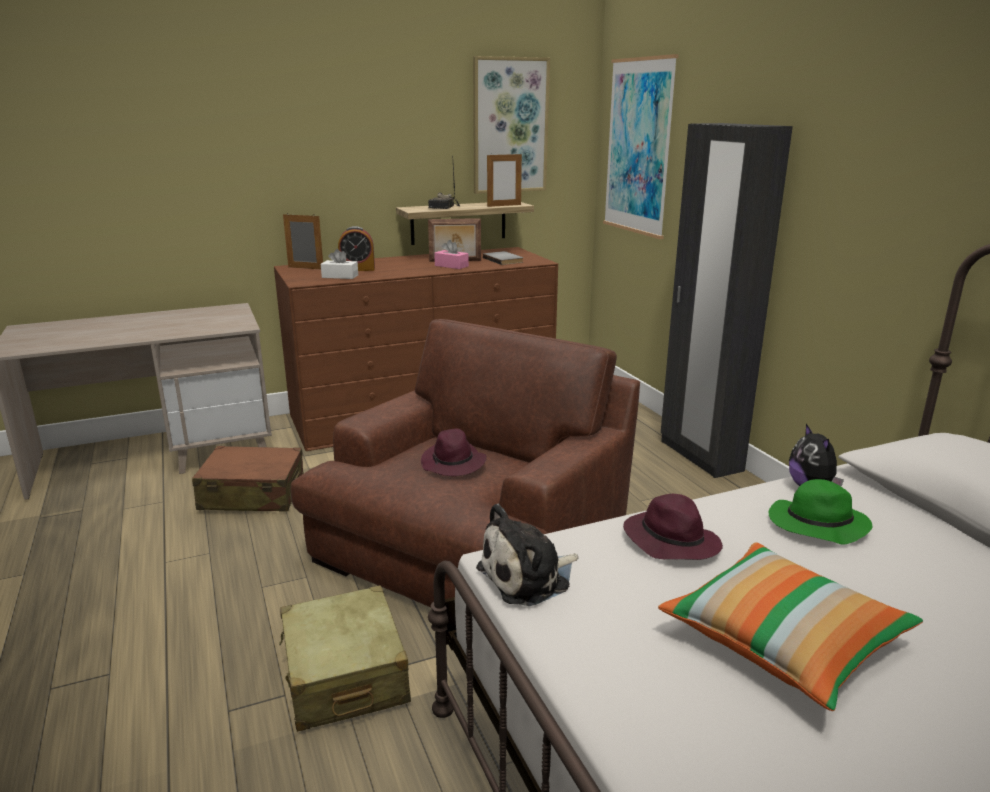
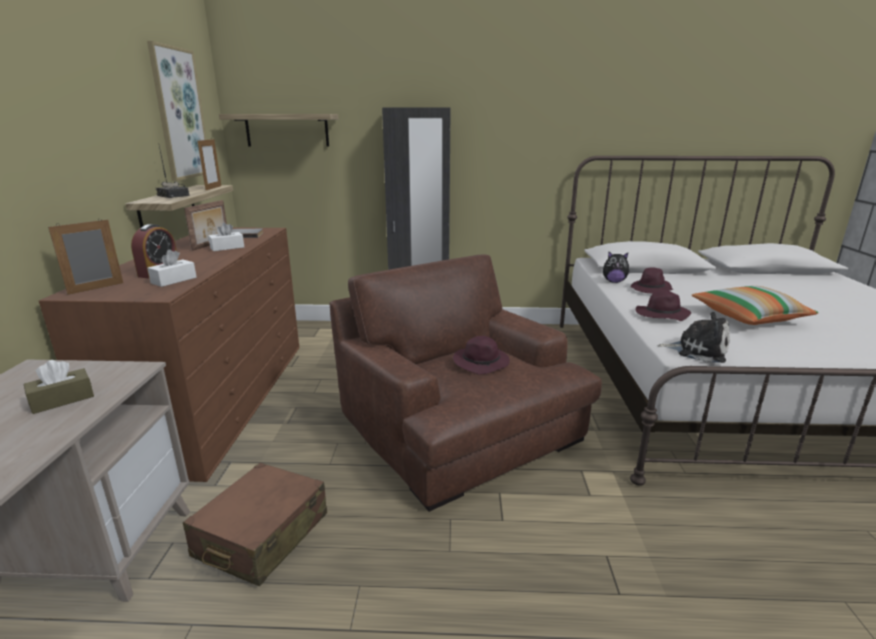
camera: 65 degrees left, 0 degrees up
(193, 325) = (62, 400): none -> brown tissue box
(344, 675) = (591, 519): beige suitcase -> none
(451, 266) = (227, 247): pink tissue box -> white tissue box
(528, 577) = (697, 350): plush toy -> plush toy turned 60 degrees counterclockwise
(638, 147) = (287, 130): picture -> shelf
(816, 525) = (651, 289): green hat -> purple hat

